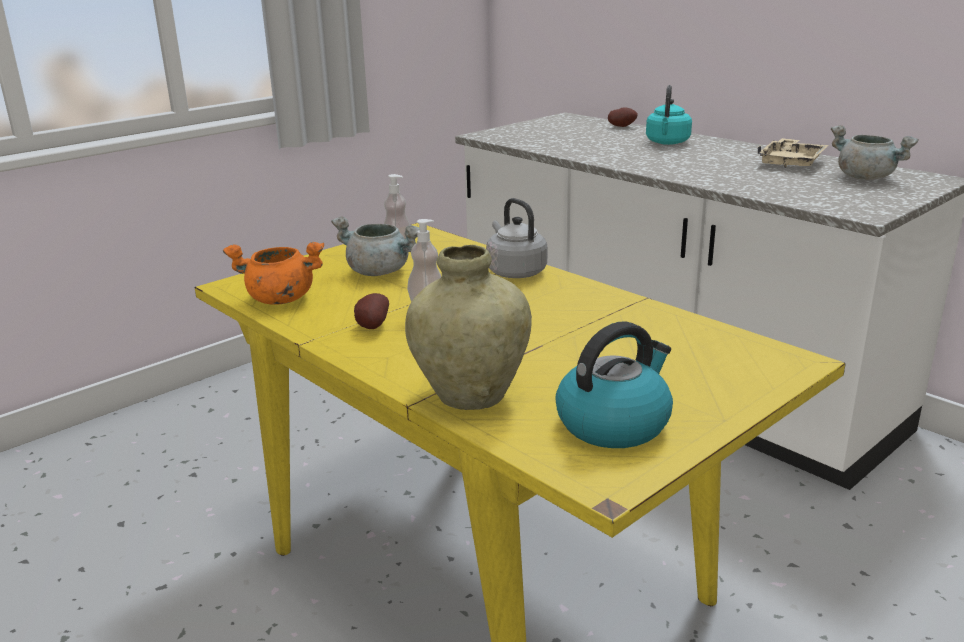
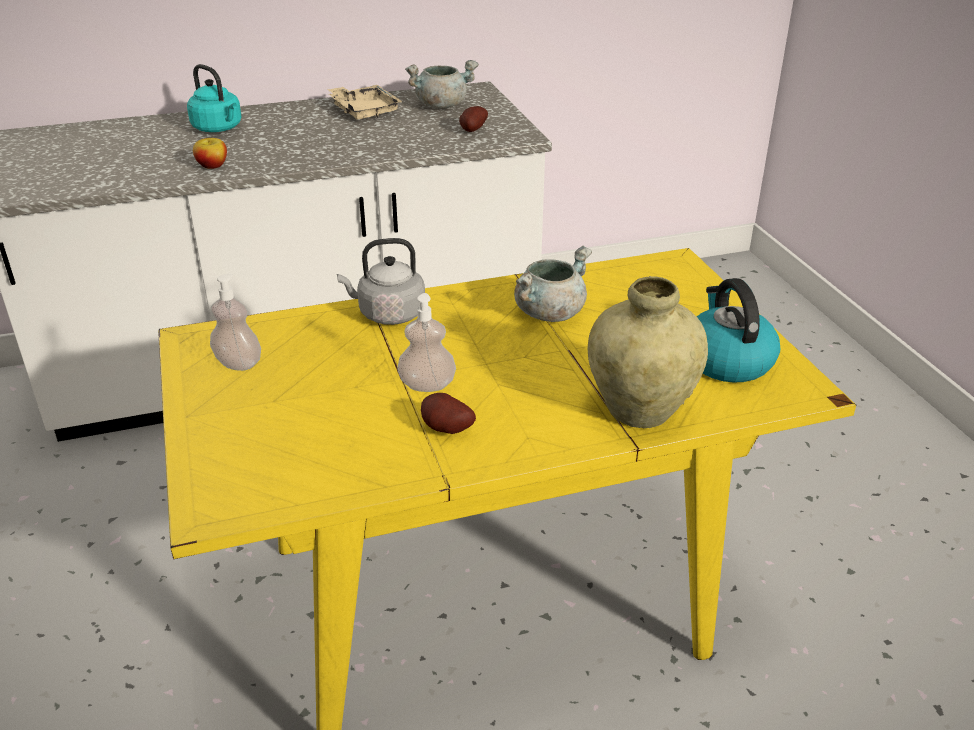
camera: 65 degrees left, 10 degrees up
(279, 299) = (301, 479): orange cooking pot -> none
(380, 272) = (295, 390): grey cooking pot -> grey cooking pot (549, 312)
(603, 156) = (212, 166): none -> apple
(622, 127) = (120, 126): potato -> potato (472, 131)

